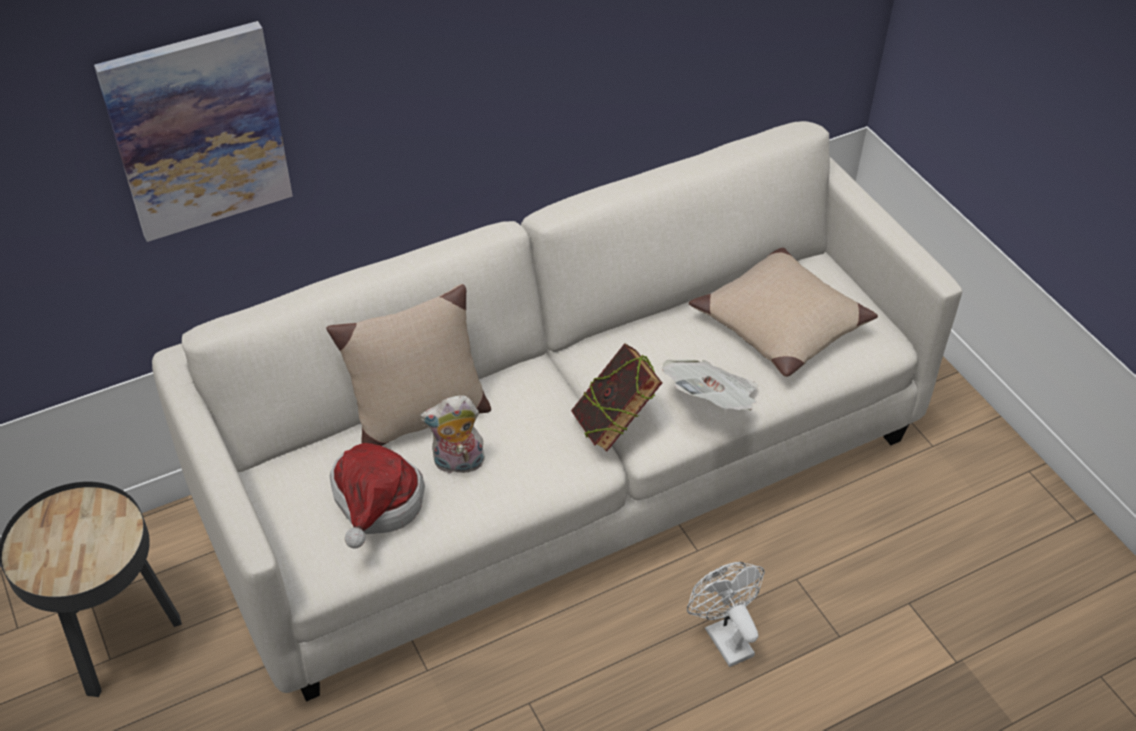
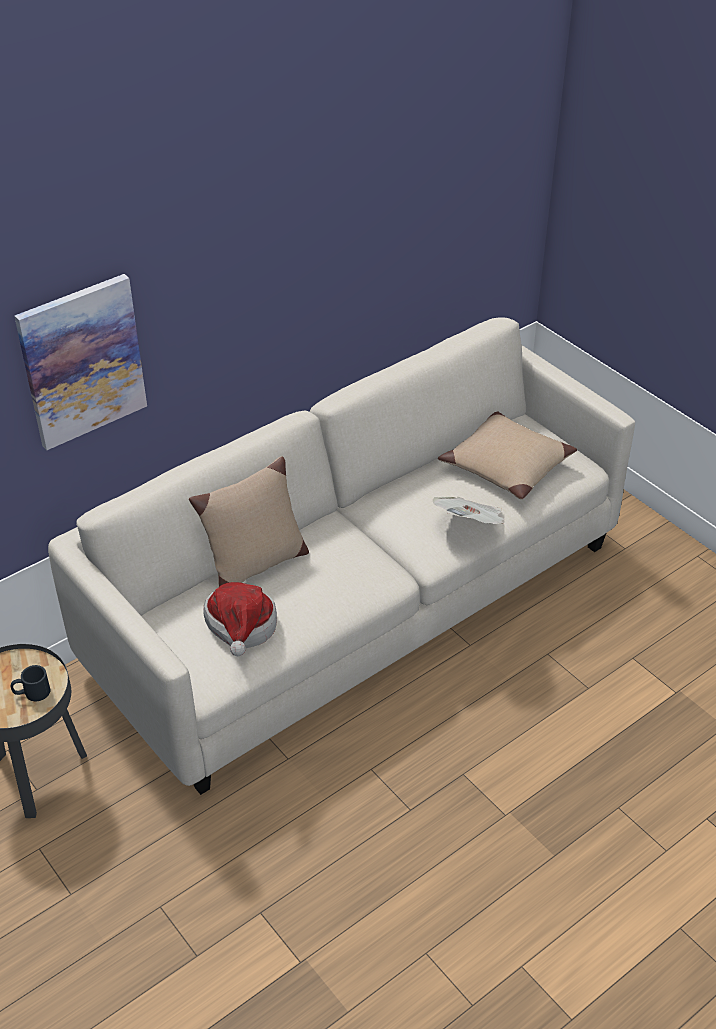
camera: 10 degrees left, 5 degrees down
(94, 551) = (32, 693): none -> black mug
(457, 464) = (294, 592): plush toy -> none
(614, 425) = (402, 551): book -> none
(723, 636) = (504, 701): white fan -> none

